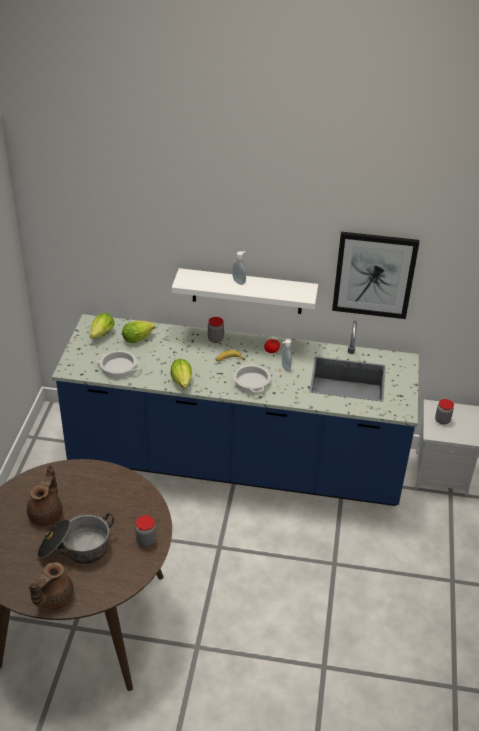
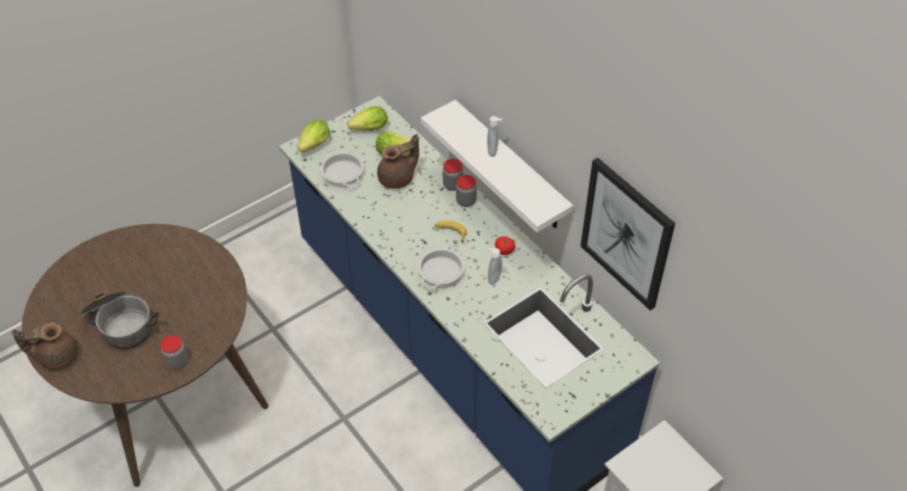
camera: 45 degrees right, 10 degrees up
(47, 514) = (138, 277): brown teapot -> brown teapot (398, 178)
(182, 383) = (377, 228): lettuce -> lettuce (313, 146)
(442, 420) = (653, 459): jar -> jar (452, 185)

